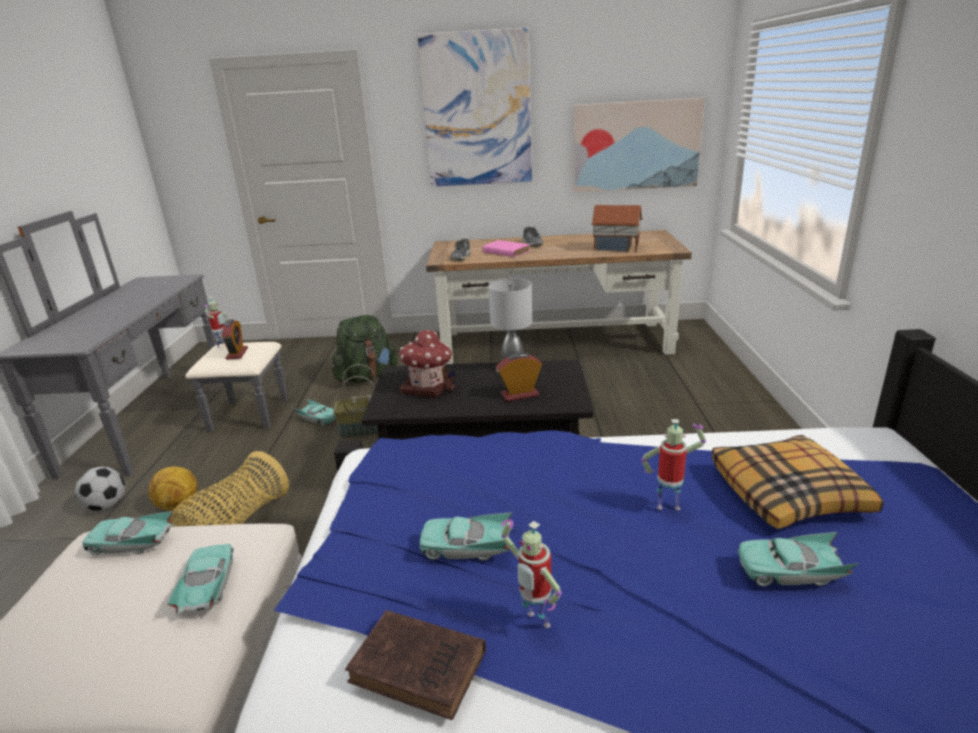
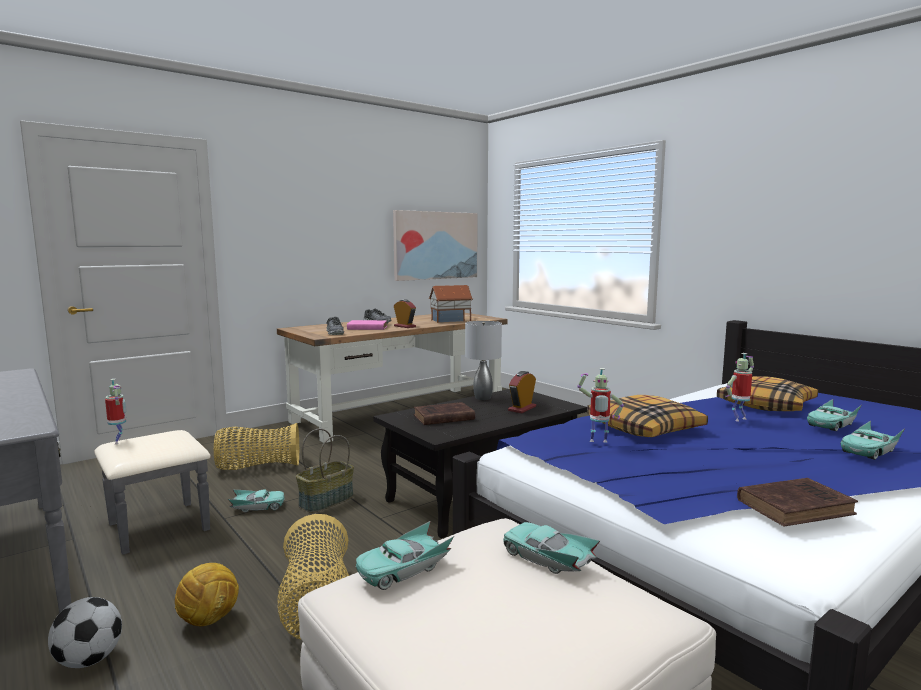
camera: 40 degrees left, 15 degrees down
(237, 353) = (161, 442): alarm clock -> alarm clock (404, 326)
(367, 377) = (257, 467): green backpack -> basket
(428, 386) = (442, 418): toy house -> brown book
(467, 547) = (696, 459): turquoise toy car -> turquoise toy car (870, 450)
(477, 110) = (317, 207): picture -> none
(530, 476) = (645, 428): none -> pillow
(535, 621) = (796, 471): toy robot -> toy robot (598, 442)

